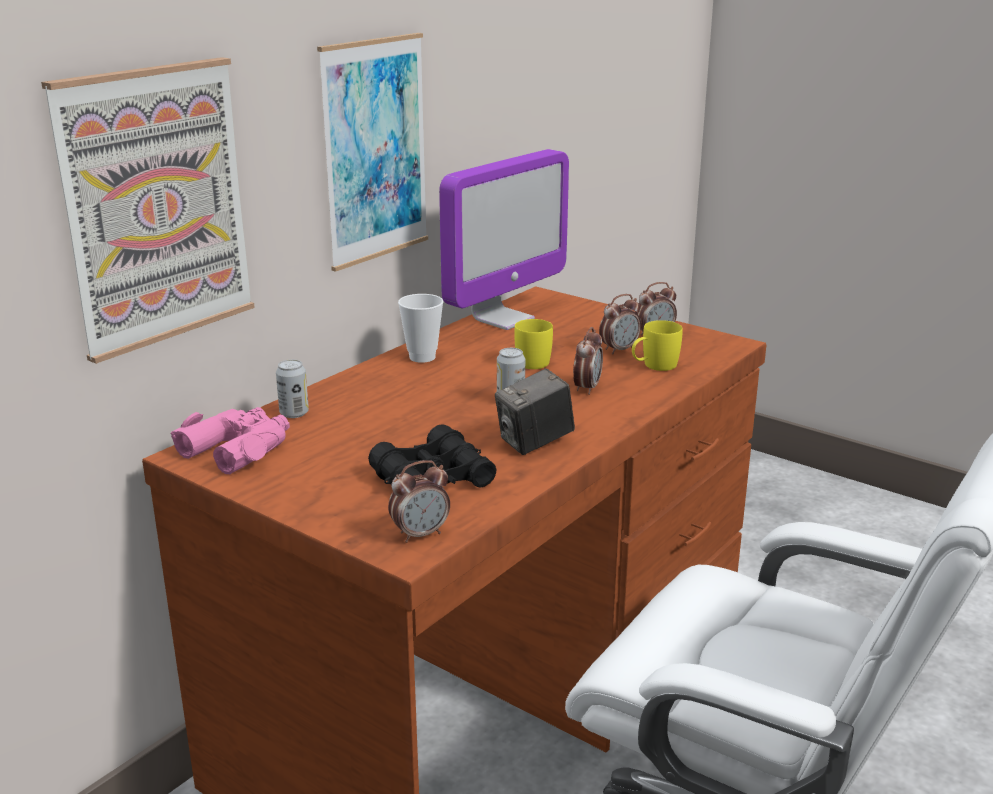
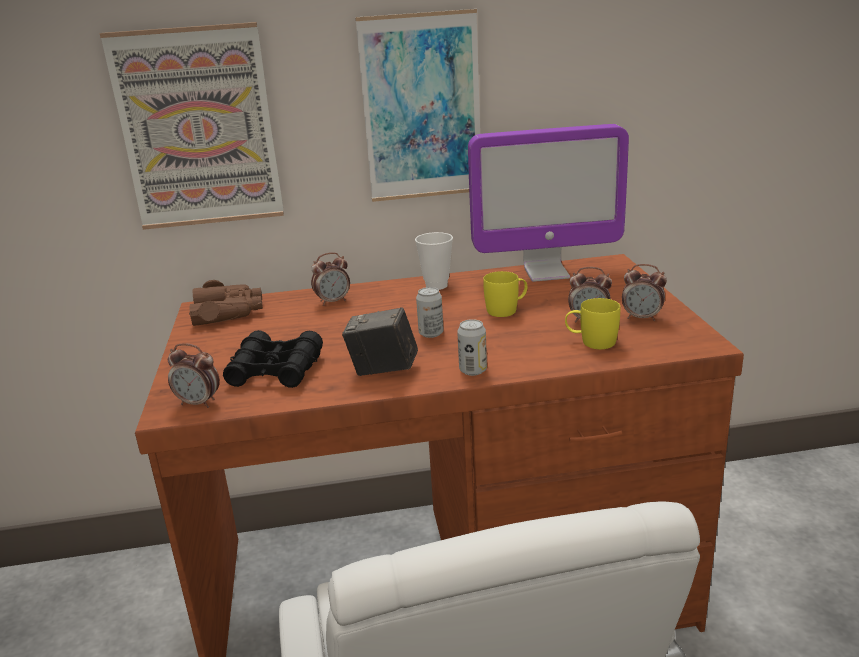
camera: 45 degrees right, 0 degrees up
(238, 448) = (228, 312): pink binoculars -> brown binoculars
(294, 413) = (294, 300): can -> can (473, 370)
(587, 388) = (501, 342): alarm clock -> alarm clock (333, 301)

